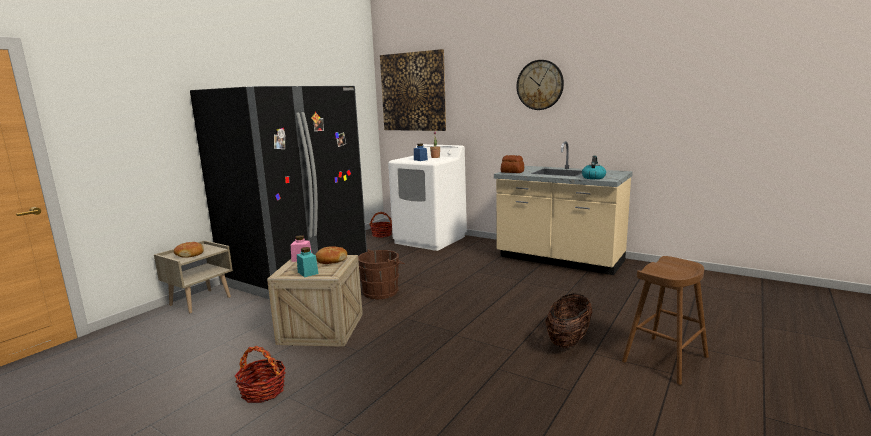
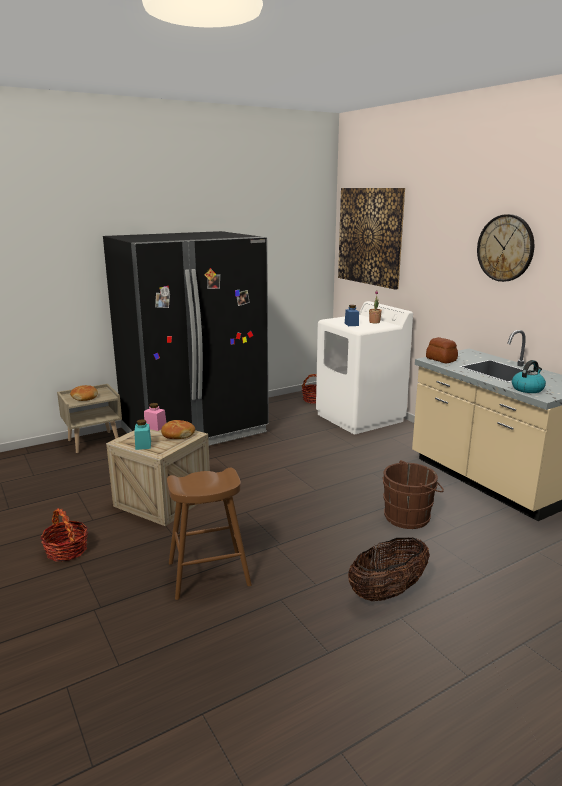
camera: 25 degrees right, 5 degrees up
(382, 291) = (252, 473): brown bucket -> brown bucket (409, 517)
(665, 359) = (479, 655): brown stool -> brown stool (209, 574)

